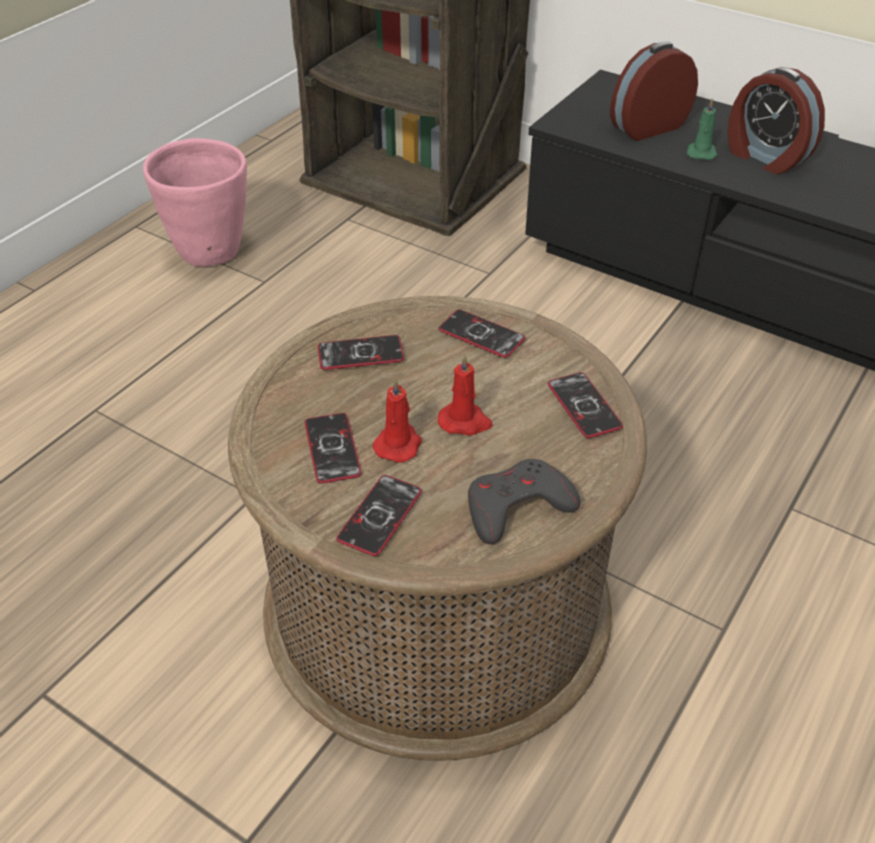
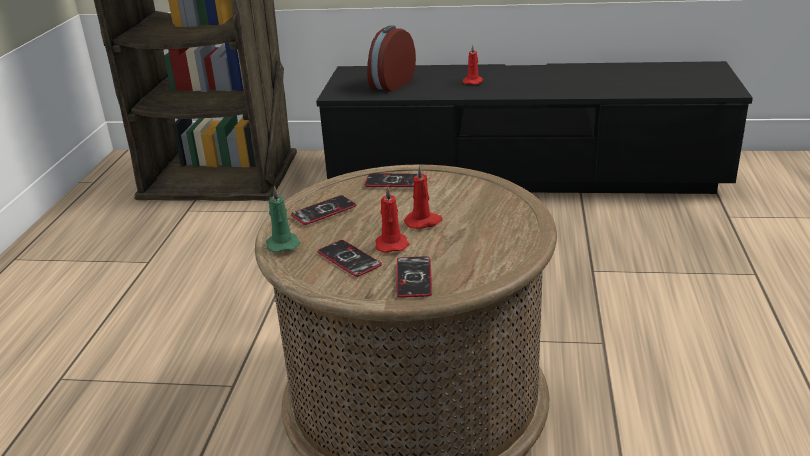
camera: 25 degrees left, 15 degrees down
(211, 253) = (92, 257): pink planter -> none
(517, 507) = (495, 247): grey game controller -> none
(584, 406) = (489, 194): phone -> none
(701, 152) = (434, 88): green candle -> green candle (282, 244)
(765, 157) = (473, 81): alarm clock -> red candle

